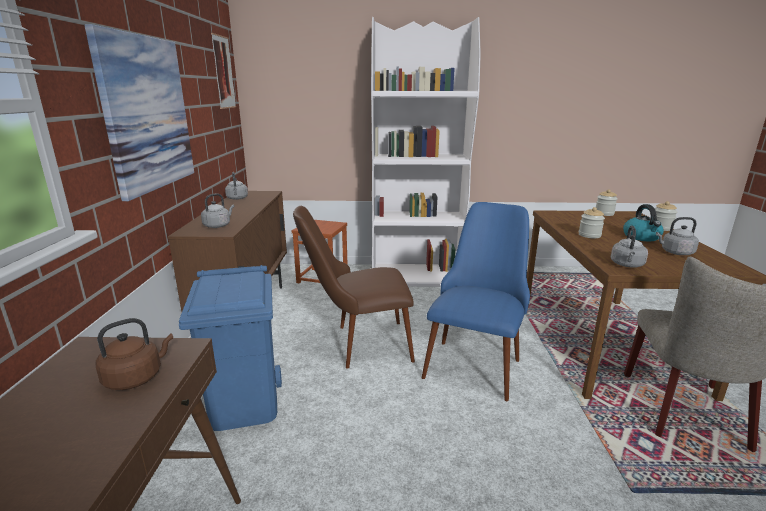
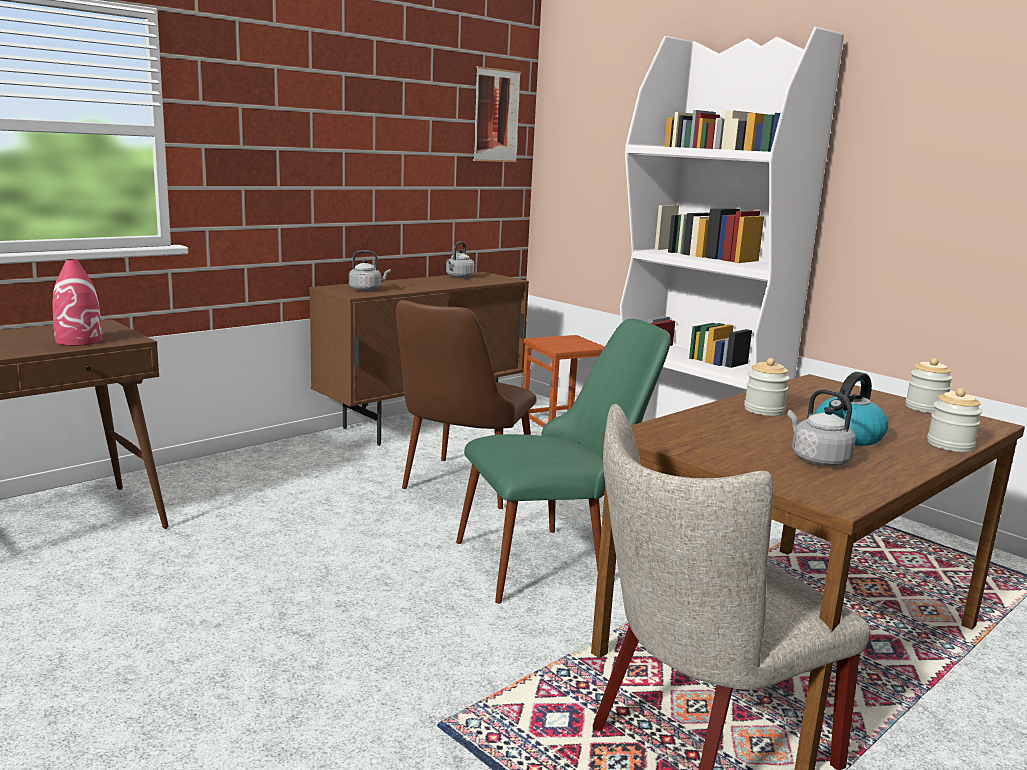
camera: 45 degrees right, 5 degrees down
(136, 377) = (79, 340): brown kettle -> red vase
(147, 114) = (312, 152): picture -> none
(245, 404) = (280, 482): blue trash can -> none
(358, 345) = (460, 490): brown chair -> brown chair turned 105 degrees counterclockwise
(475, 359) = (554, 560): blue chair -> green chair
(627, 265) = (671, 437): grey kettle -> none

